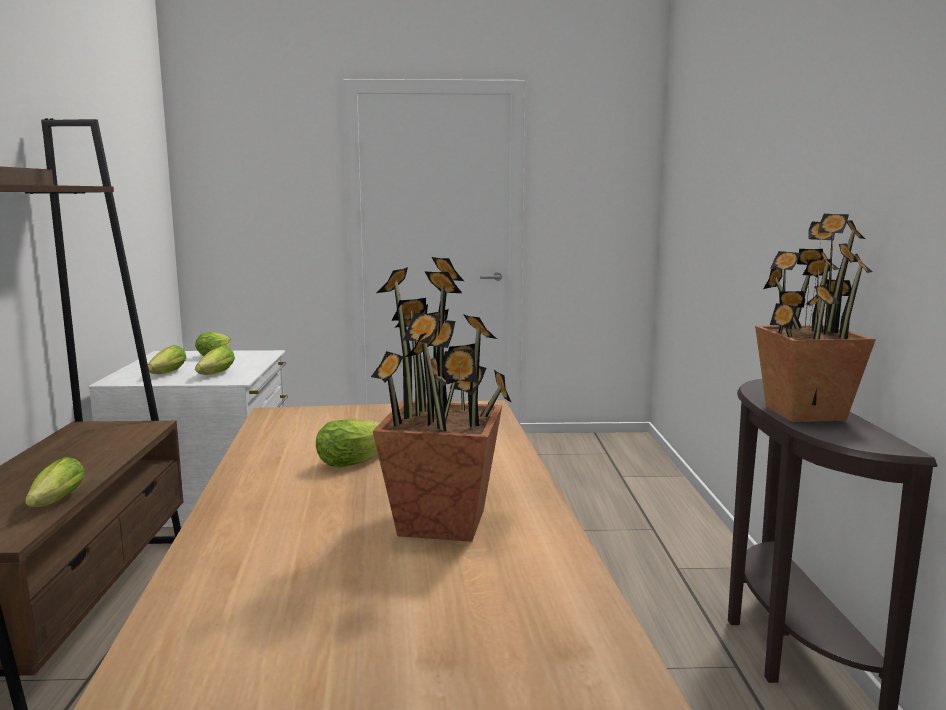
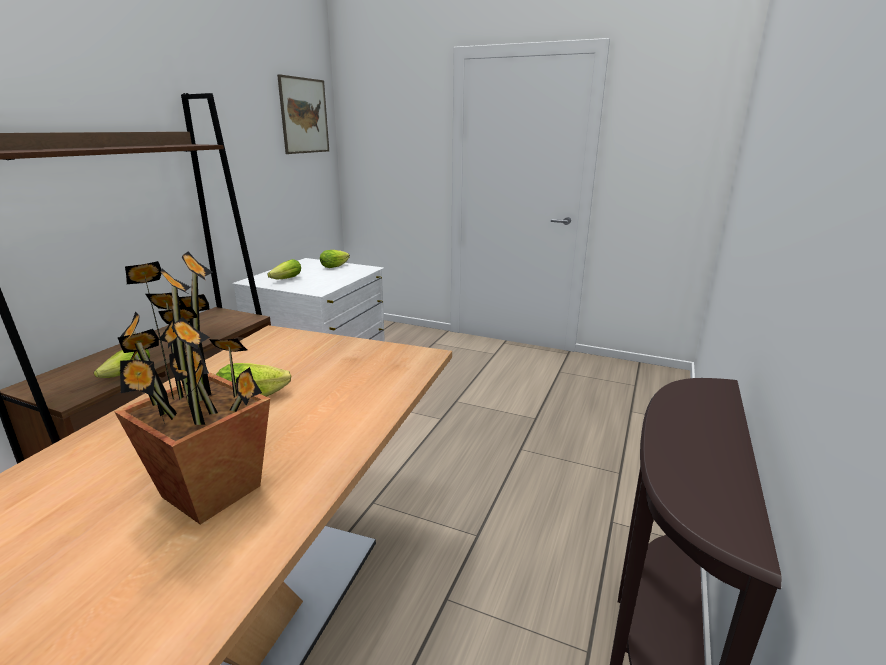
camera: 25 degrees right, 10 degrees up
(143, 156) = (304, 116): none -> picture
(214, 375) = (311, 284): lettuce -> none
(803, 413) = (689, 444): potted plant -> none

